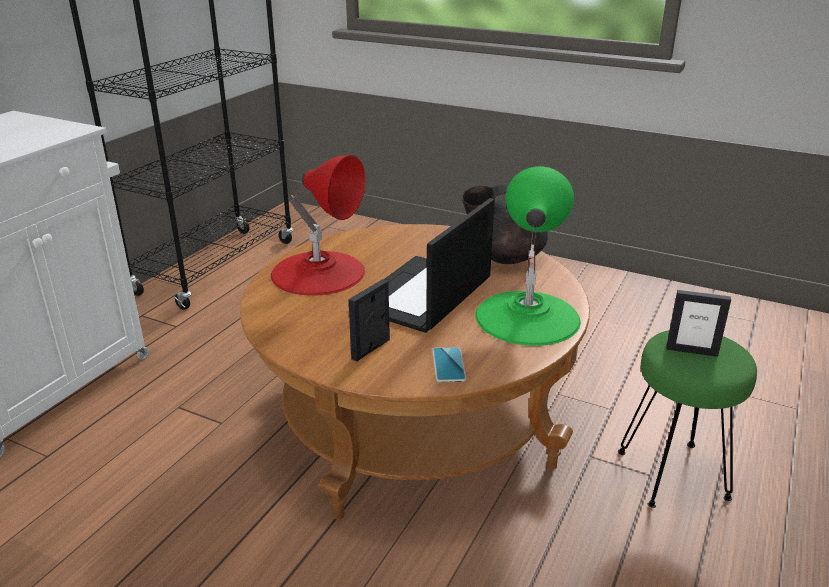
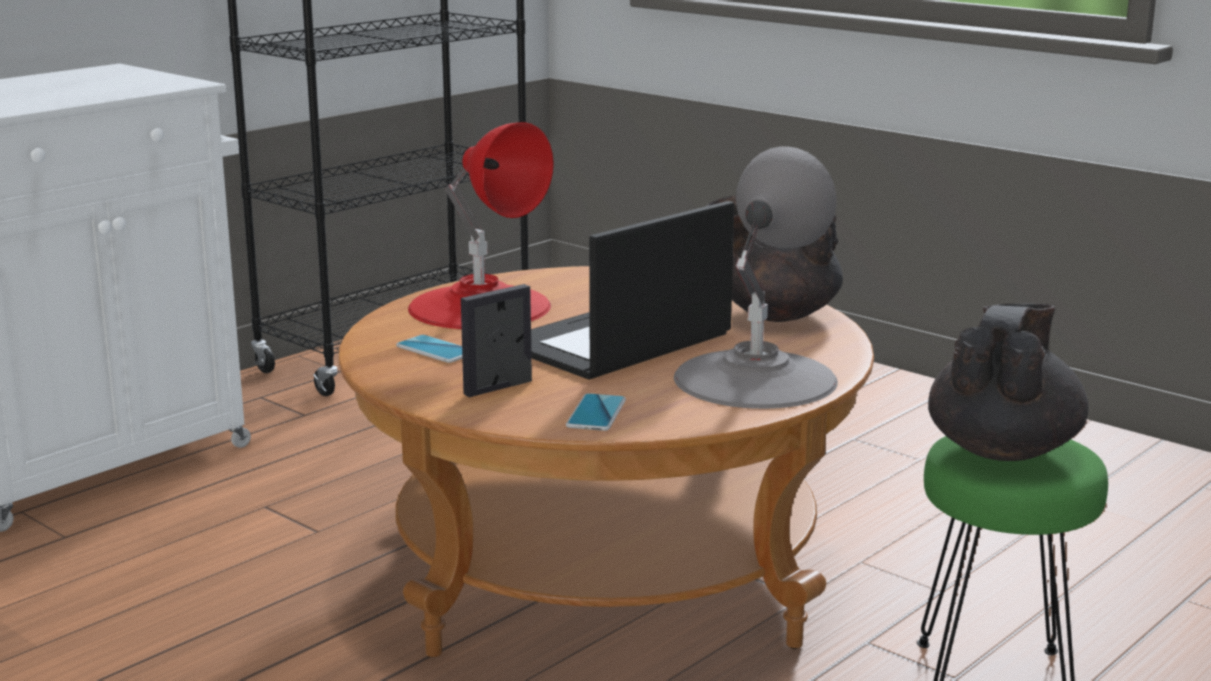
camera: 15 degrees right, 10 degrees down
(310, 318) = (435, 350): none -> phone
(527, 317) = (754, 378): green table lamp -> grey table lamp
(691, 351) = (1003, 449): picture frame -> black teapot

